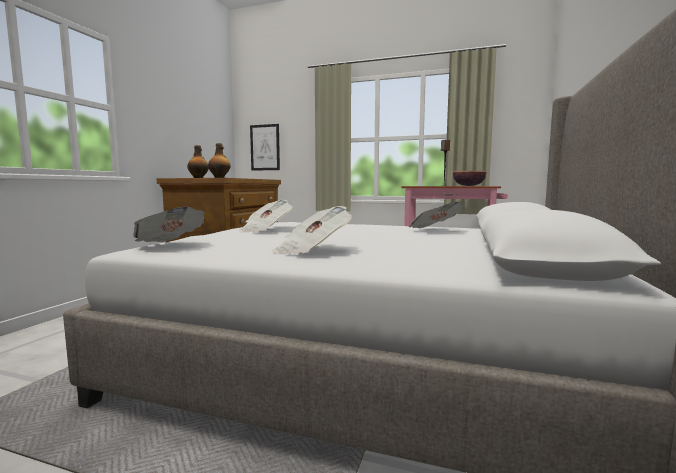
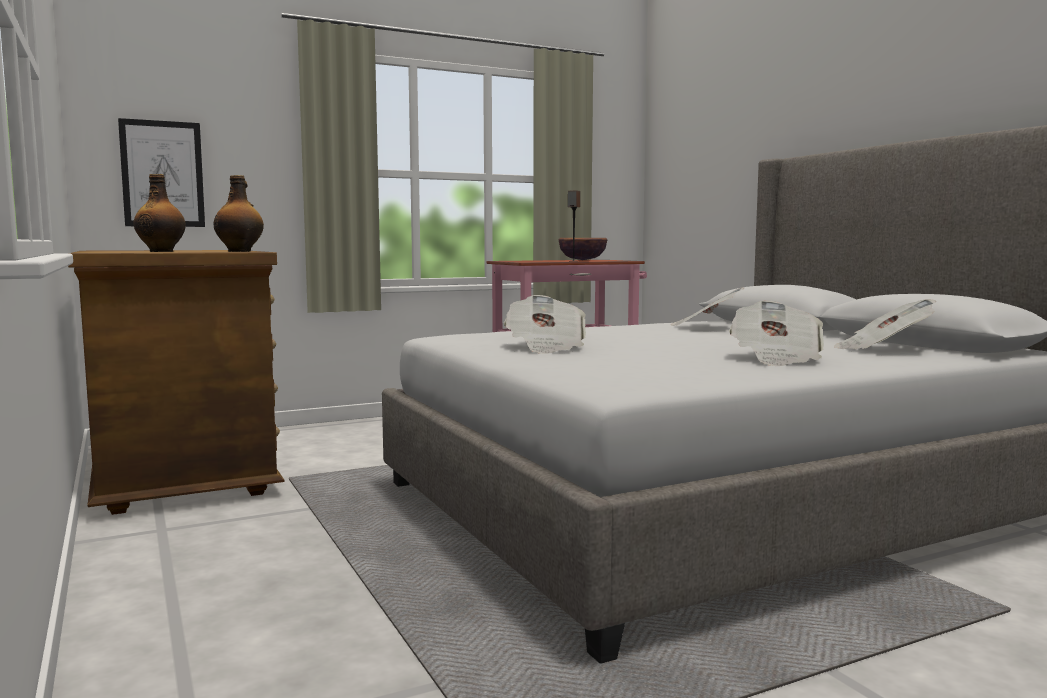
camera: 45 degrees left, 0 degrees up
(170, 245) = (621, 377): newspaper -> newspaper (882, 349)

